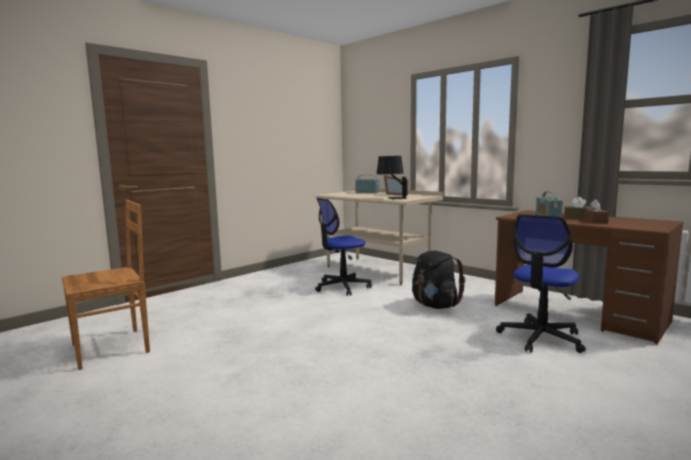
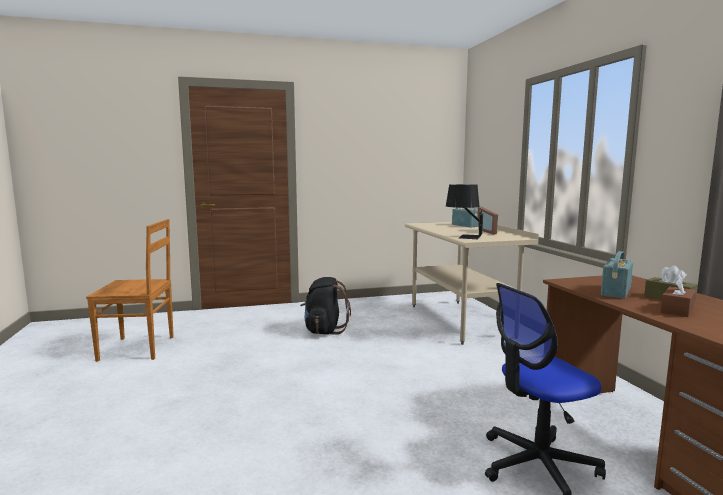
camera: 30 degrees right, 0 degrees up
(342, 287) = (394, 333): office chair -> none
(435, 305) = (462, 380): black backpack -> black backpack (324, 331)

